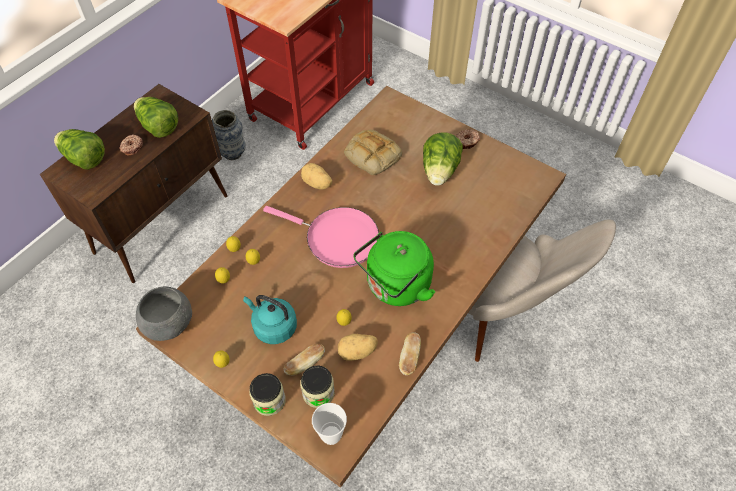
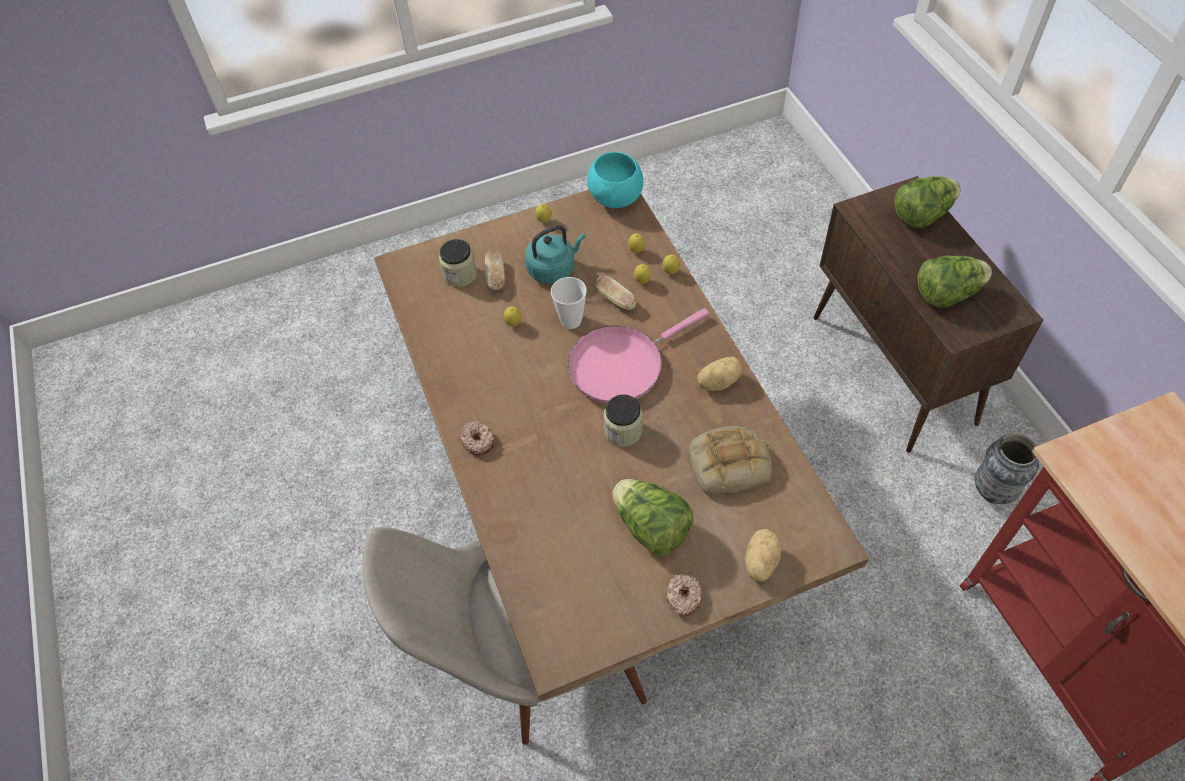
camera: 125 degrees right, 0 degrees up
(132, 147) = (920, 260): donut -> donut (478, 441)
(170, 325) = (615, 199): grey bowl -> turquoise bowl
(269, 400) = (482, 239): jar -> jar (623, 431)
(331, 435) = (415, 267): cup -> cup (571, 321)
(357, 352) = (474, 320): potato -> potato (759, 562)
(395, 287) = (519, 387): green kettle -> none
(409, 357) = (433, 358): bread -> bread (616, 300)

